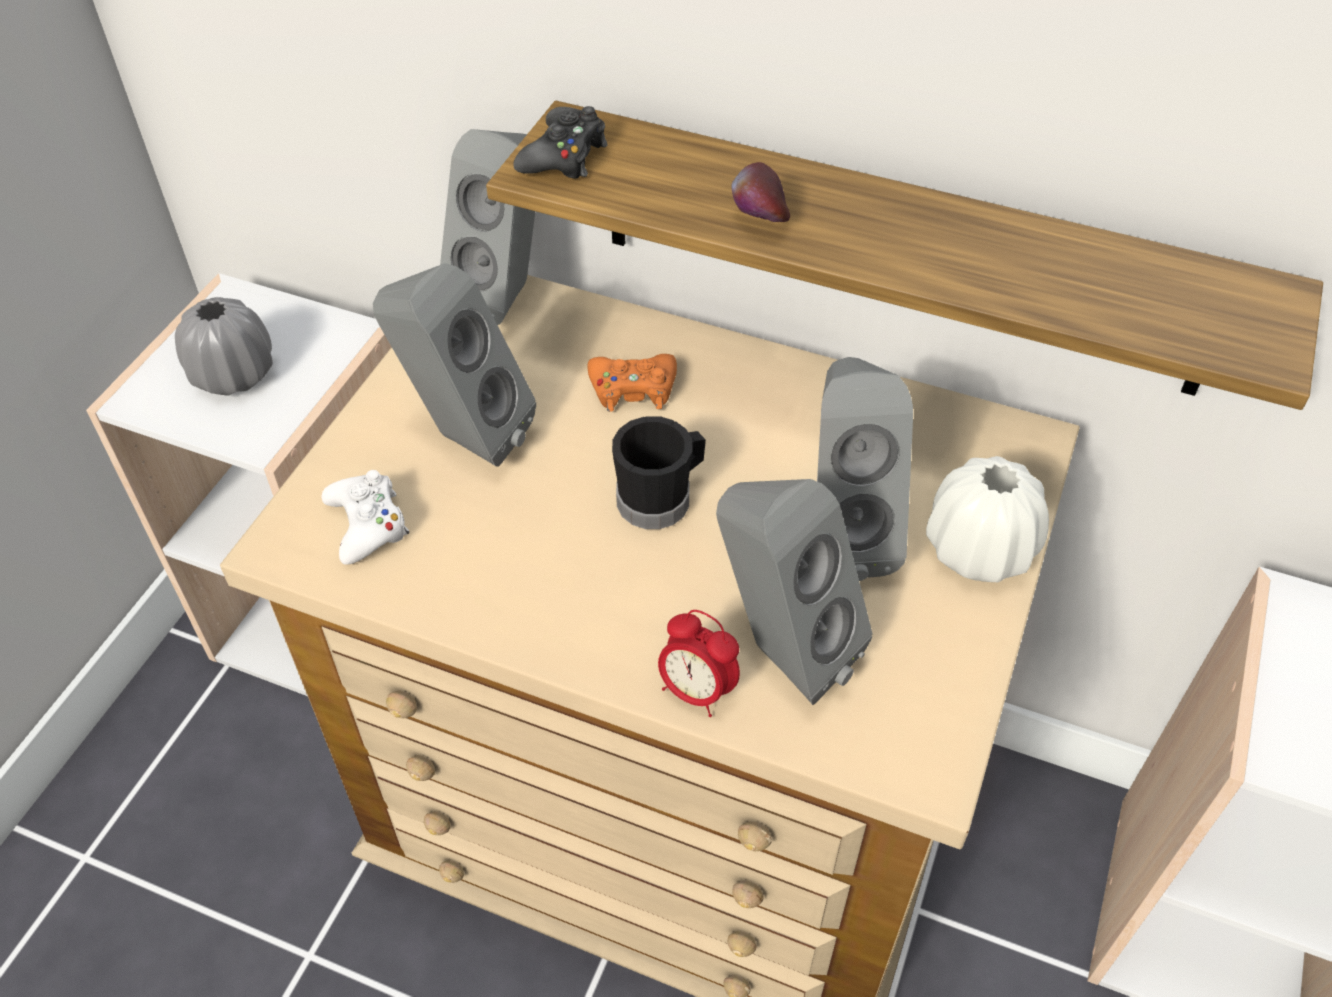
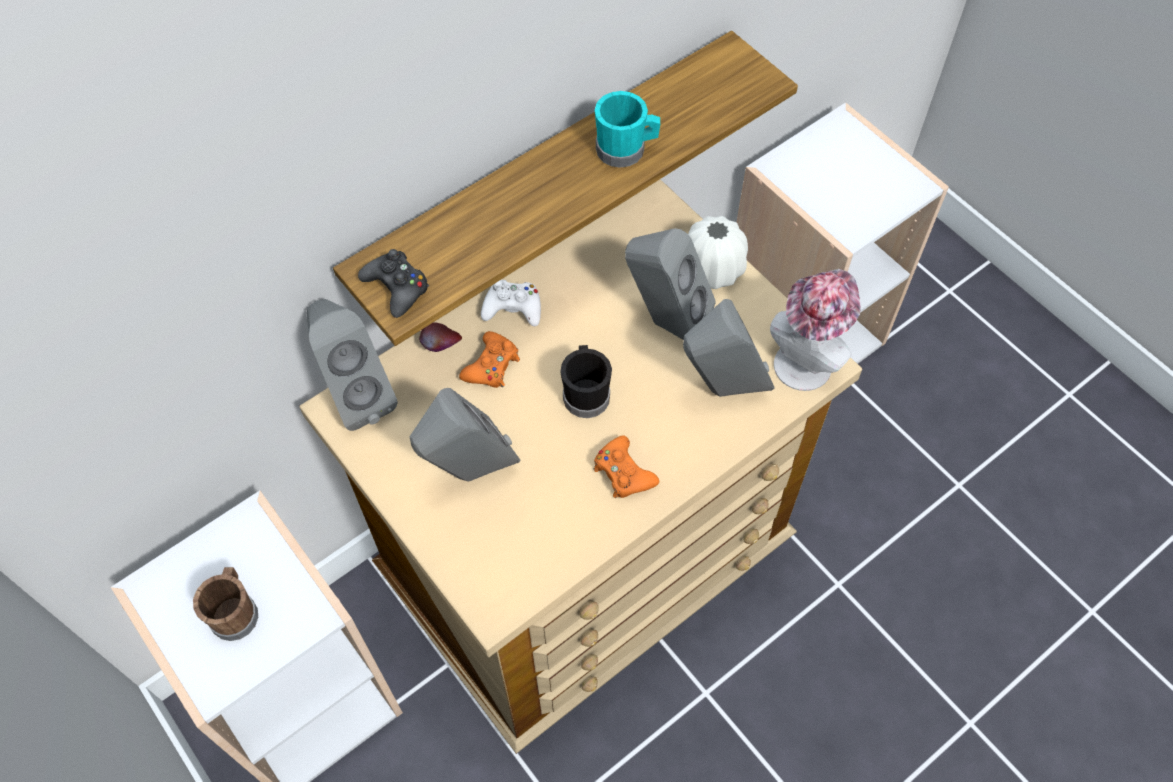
camera: 60 degrees left, 10 degrees up
(234, 374) = (235, 612): grey vase -> brown mug
(368, 524) = (508, 553): white game controller -> white game controller (513, 308)
(561, 593) = (623, 473): none -> orange game controller
(696, 691) = (724, 439): alarm clock -> none
(759, 221) = (528, 223): apple -> apple (442, 347)
(919, 741) = (806, 359): none -> hat
(974, 260) = (626, 149): none -> turquoise mug

